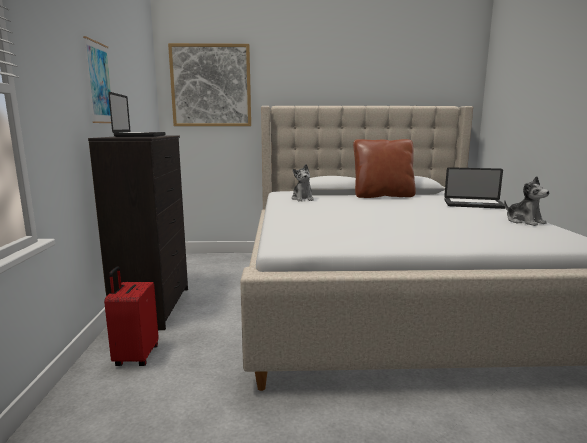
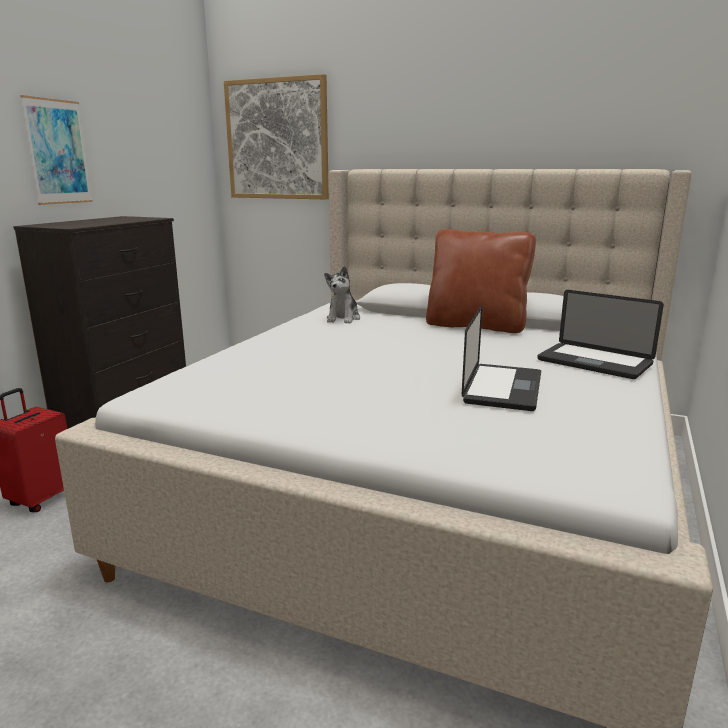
camera: 25 degrees right, 5 degrees up
(140, 136) = (105, 220): laptop -> laptop (503, 388)
(524, 221) = (604, 413): plush toy -> none

